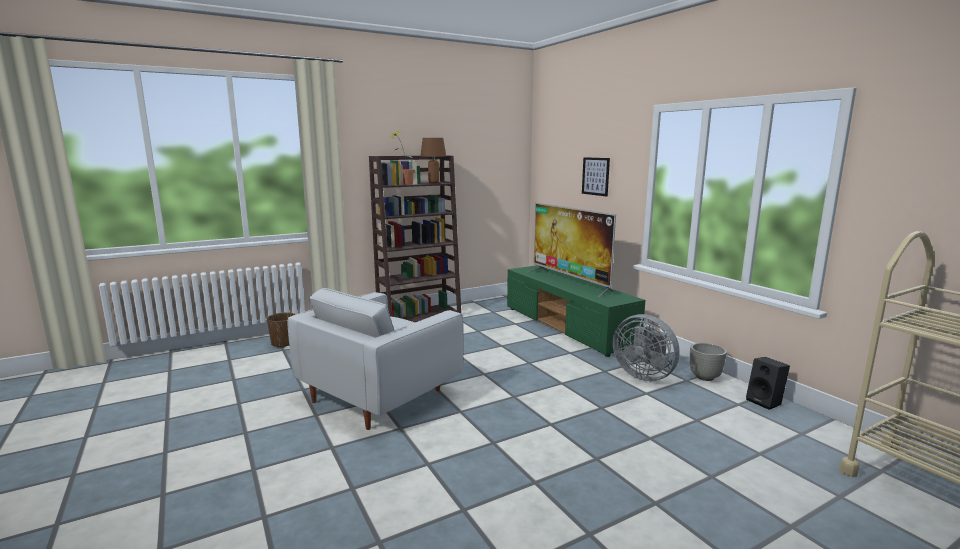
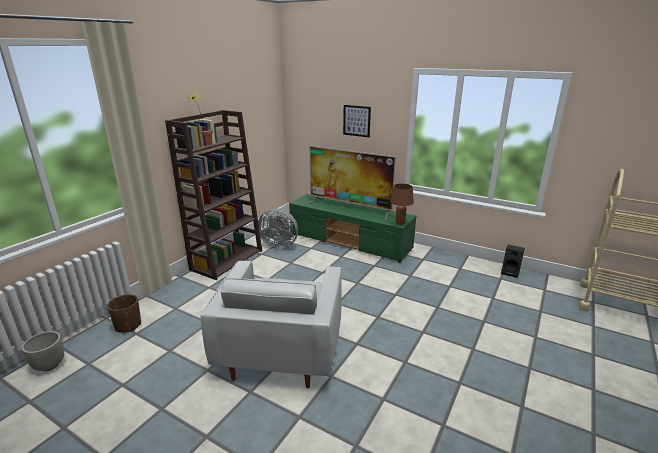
camera: 30 degrees left, 10 degrees up
(434, 183) = (225, 138): brown table lamp -> brown table lamp (400, 223)
(644, 375) = (435, 271): grey fan -> grey fan (279, 244)
(705, 377) = (467, 263): grey planter -> grey planter (50, 365)

